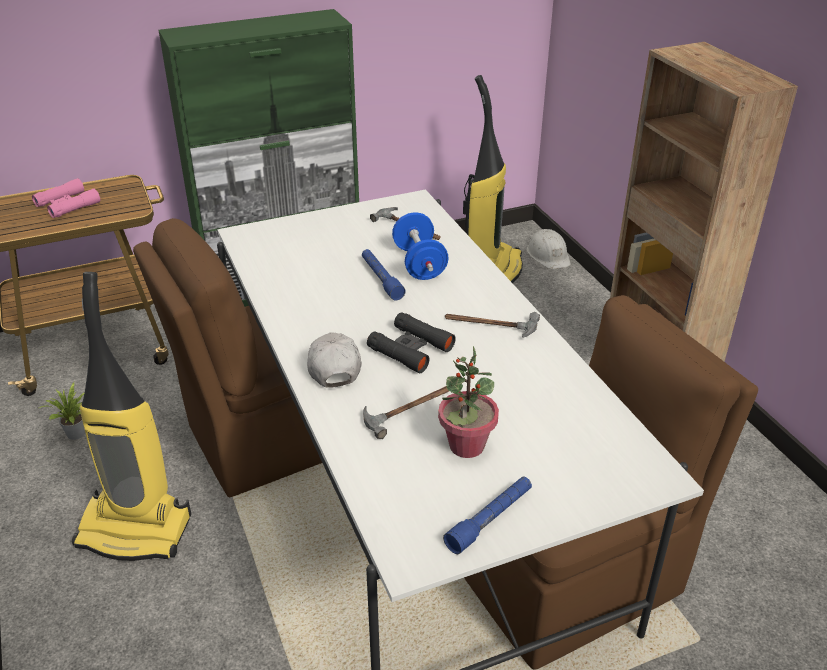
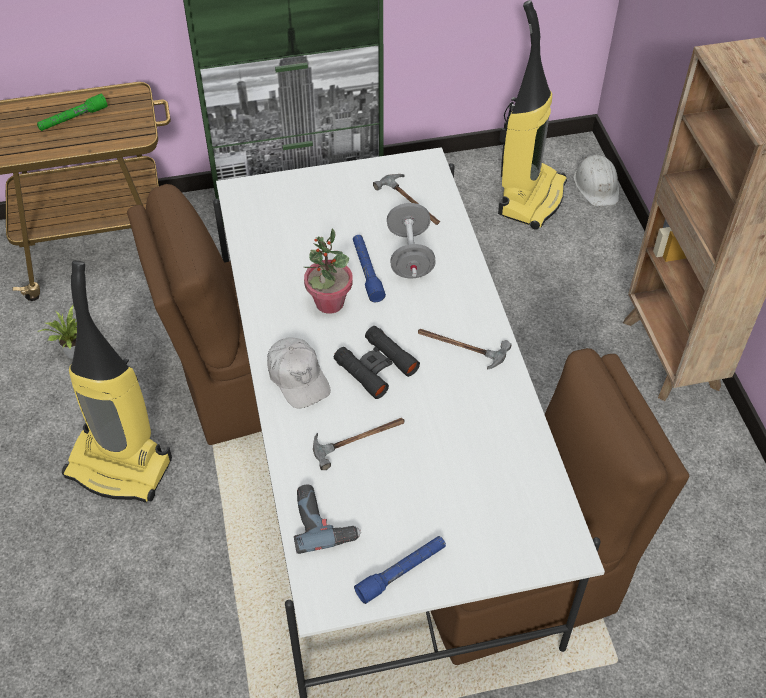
camera: 10 degrees right, 15 degrees up
(67, 204) = (73, 119): pink binoculars -> green flashlight
(333, 366) = (298, 378): white cap -> white cap turned 150 degrees clockwise
(391, 484) = (323, 520): none -> power drill
(419, 264) = (410, 255): blue dumbbell -> grey dumbbell
(466, 446) = (400, 489): potted plant -> potted plant (329, 303)

